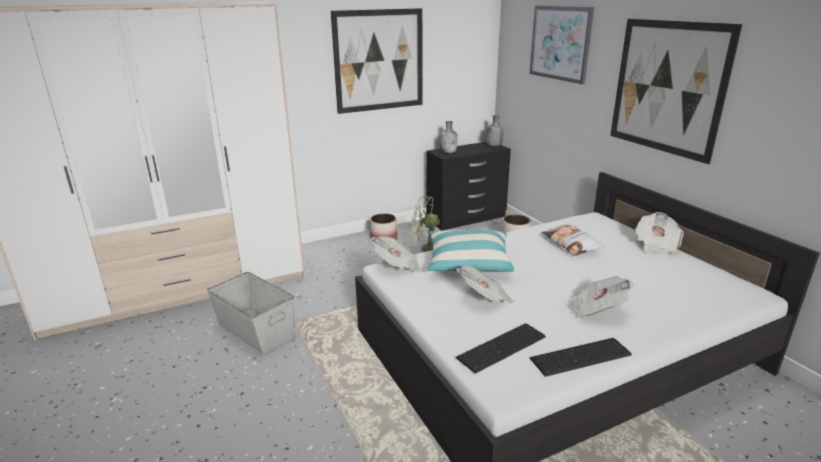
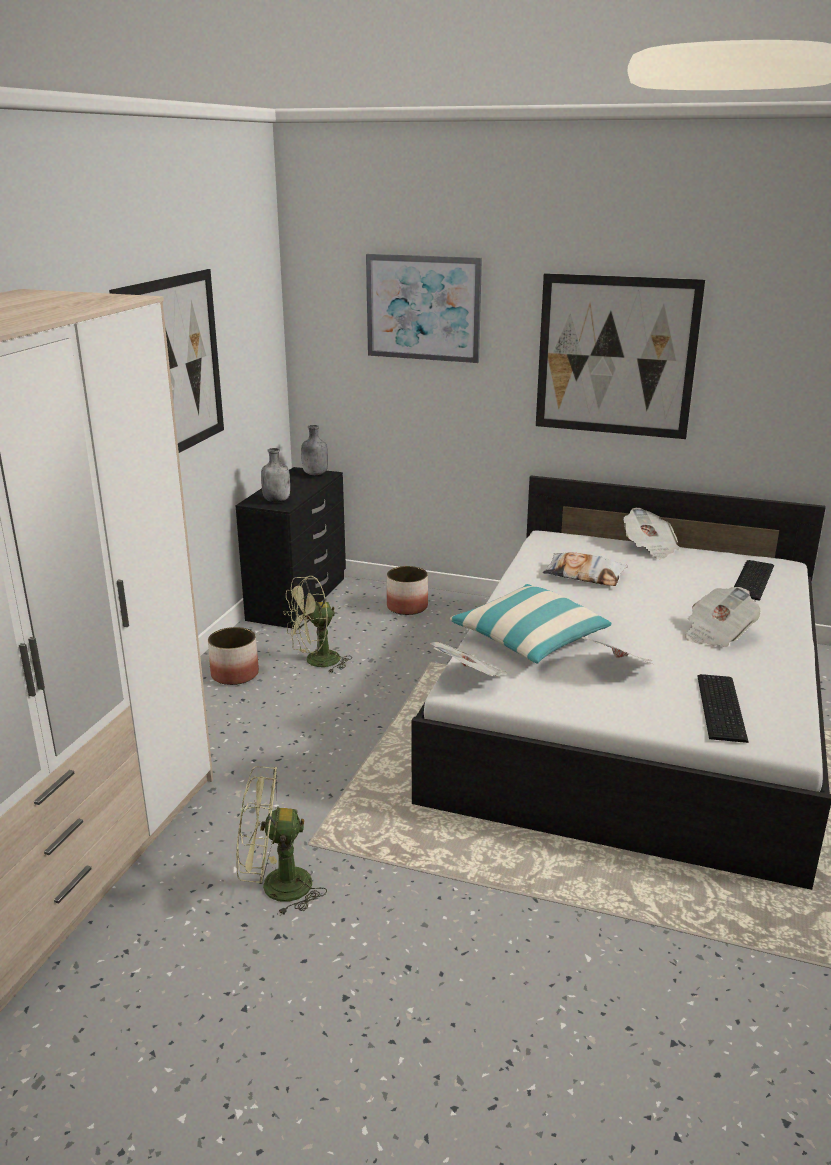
camera: 45 degrees left, 0 degrees up
(255, 330) = (275, 887): grey storage box -> green fan
(582, 357) = (784, 682): keyboard -> keyboard (754, 580)

